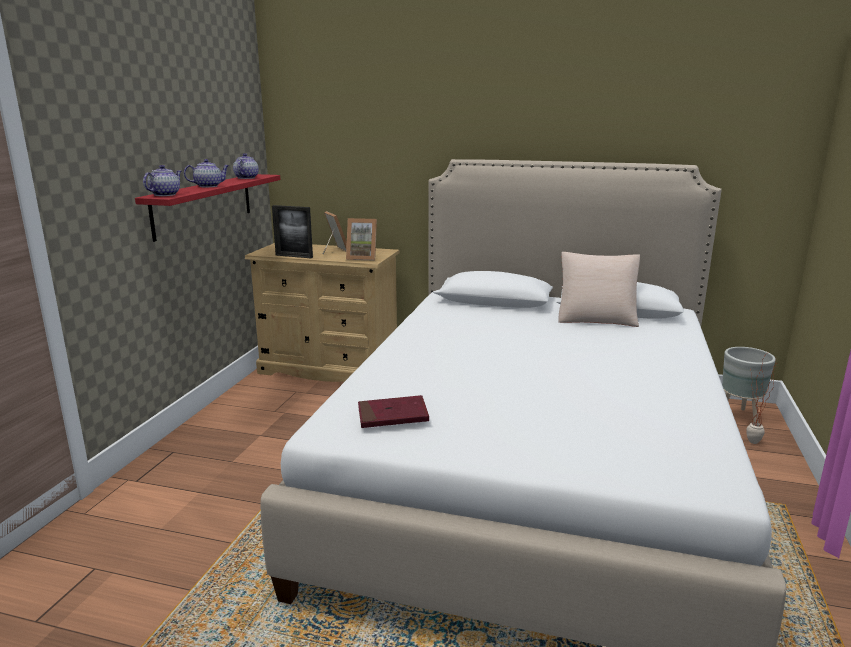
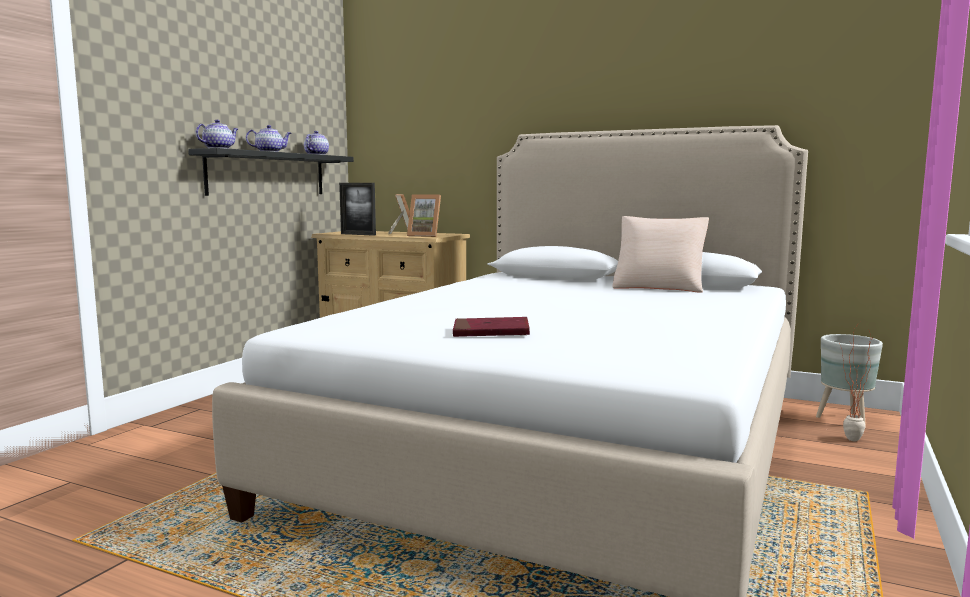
camera: 10 degrees right, 10 degrees down
(204, 205) = (268, 174): red shelf -> black shelf
(392, 415) = (368, 322): red book -> red book (491, 332)

